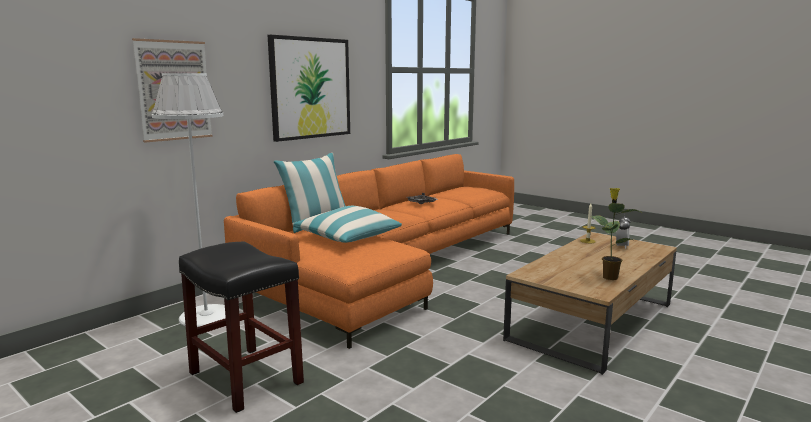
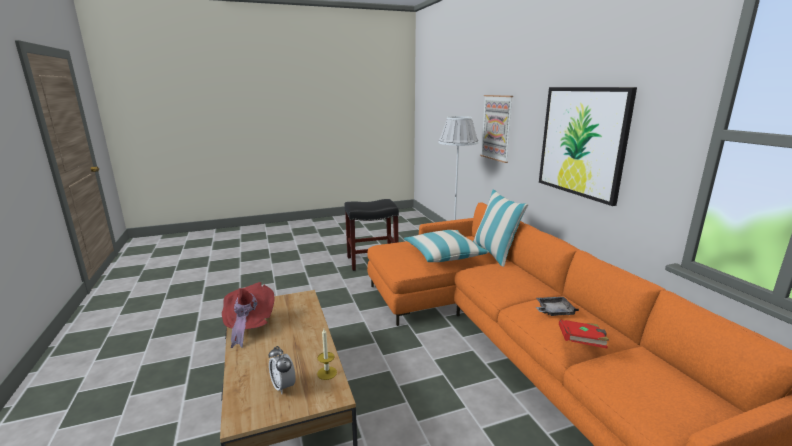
camera: 120 degrees right, 5 degrees up
(453, 198) = (581, 343): none -> red book
(609, 277) = (248, 326): potted plant -> red hat

